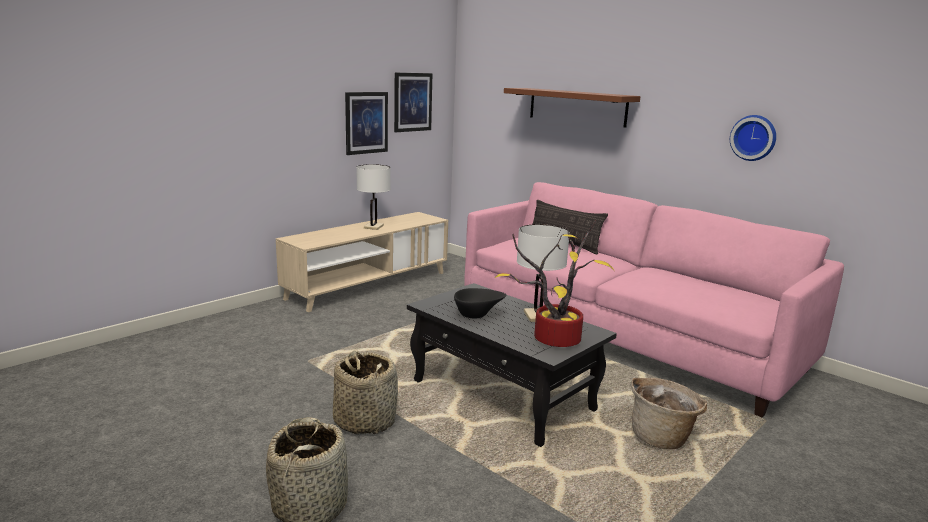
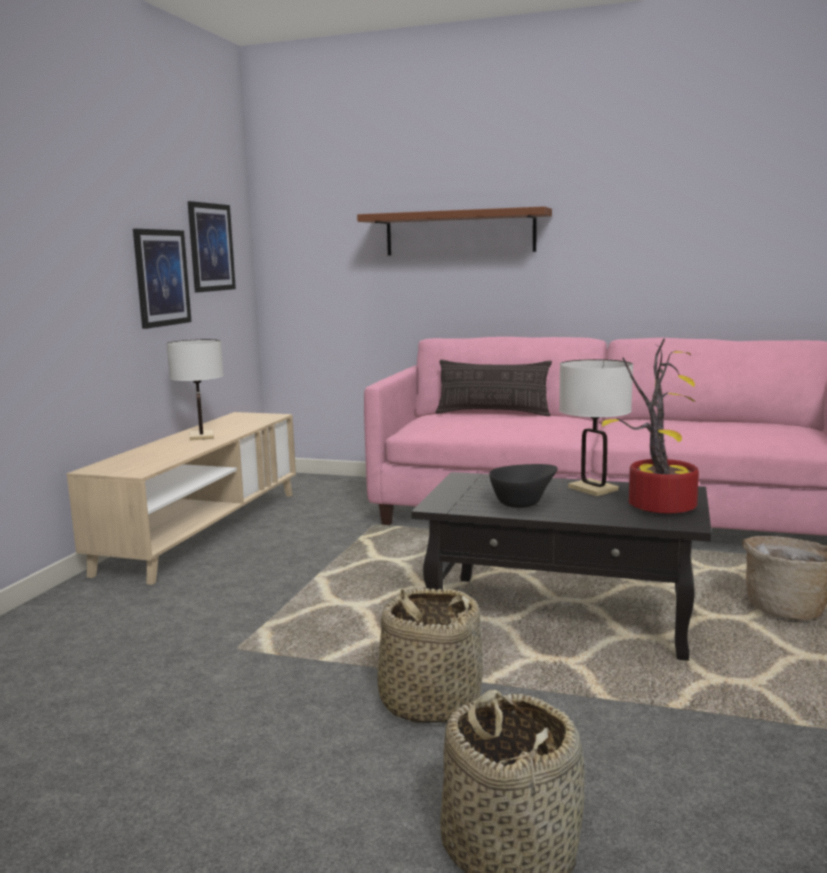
camera: 25 degrees left, 5 degrees down
(754, 137) = (708, 243): wall clock -> none

